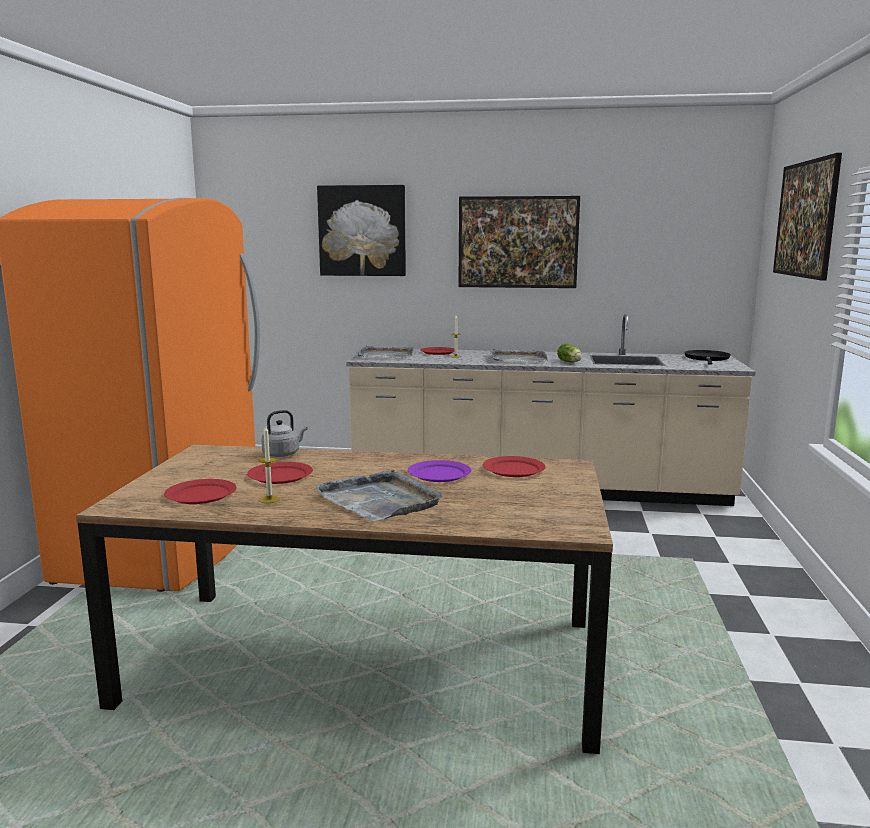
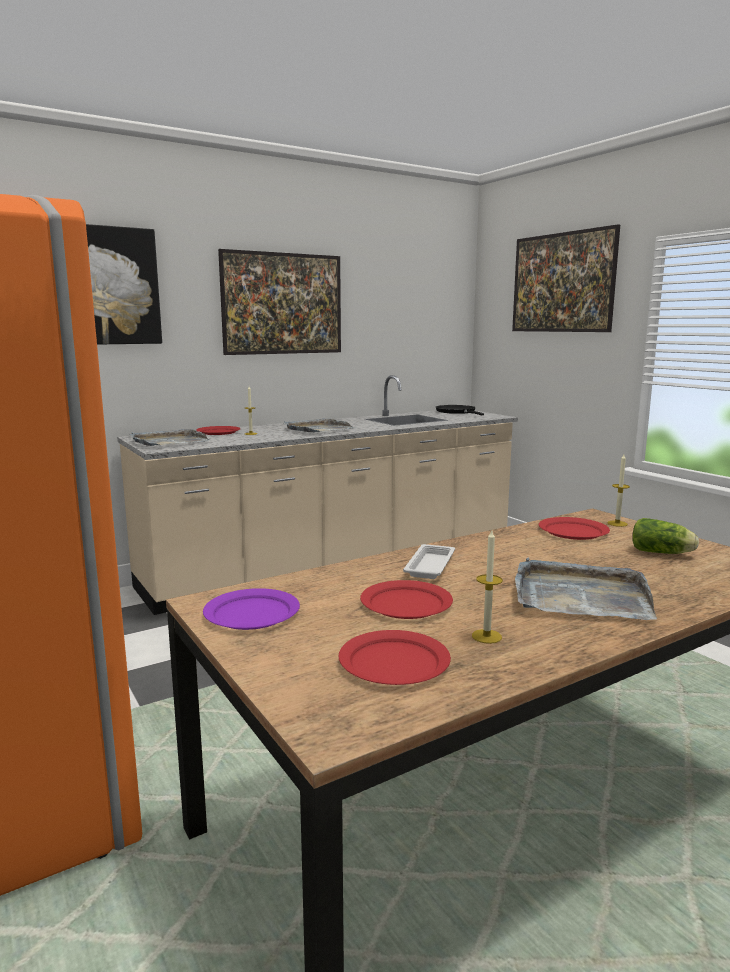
camera: 40 degrees left, 0 degrees up
(283, 454) = (327, 577): grey kettle -> none
(352, 463) = (430, 565): none -> white tray
(440, 474) = (538, 553): purple plate -> purple plate (252, 613)
(569, 473) = (617, 523): none -> candle
(570, 362) = (372, 426): lettuce -> lettuce (663, 553)

